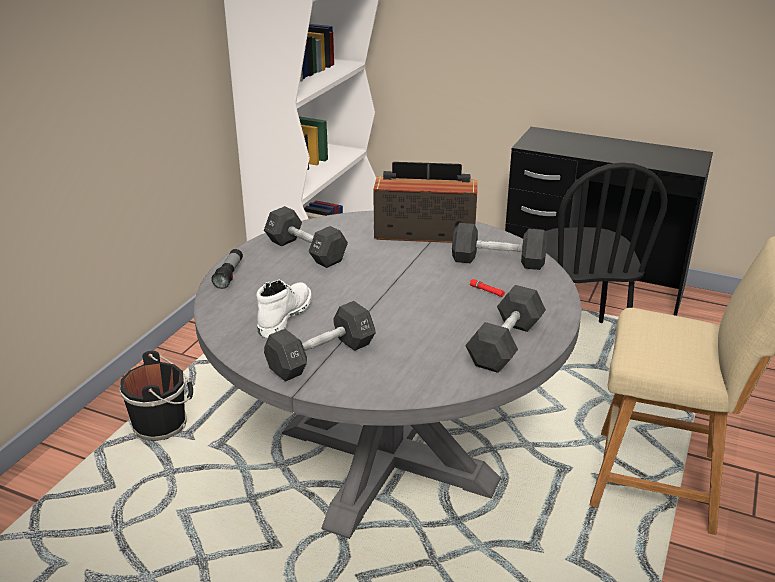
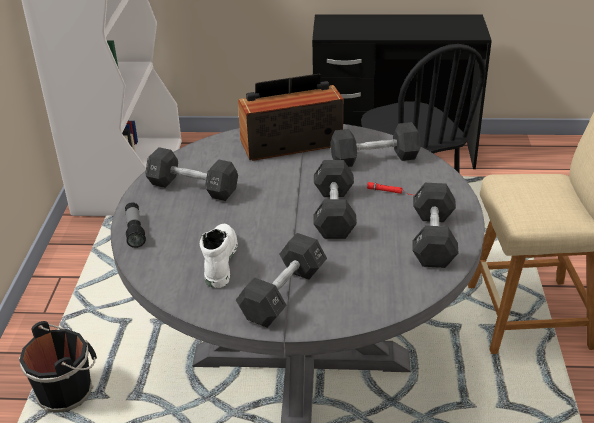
camera: 20 degrees left, 5 degrees up
(422, 299) = (334, 212): none -> black dumbbell

